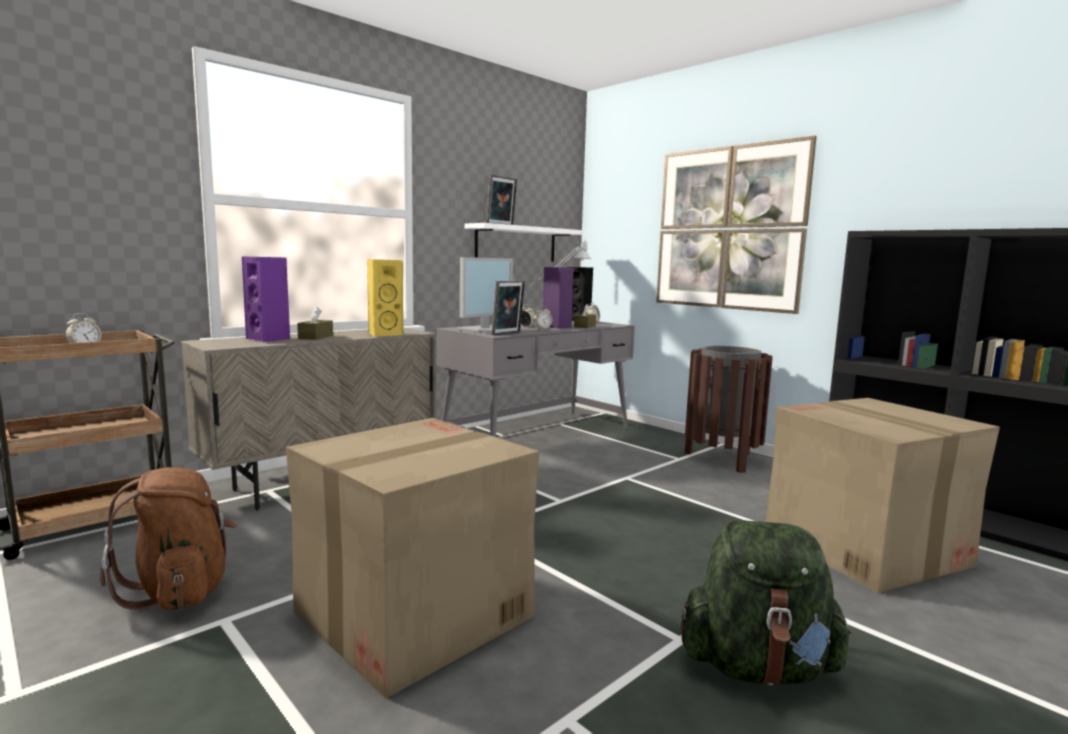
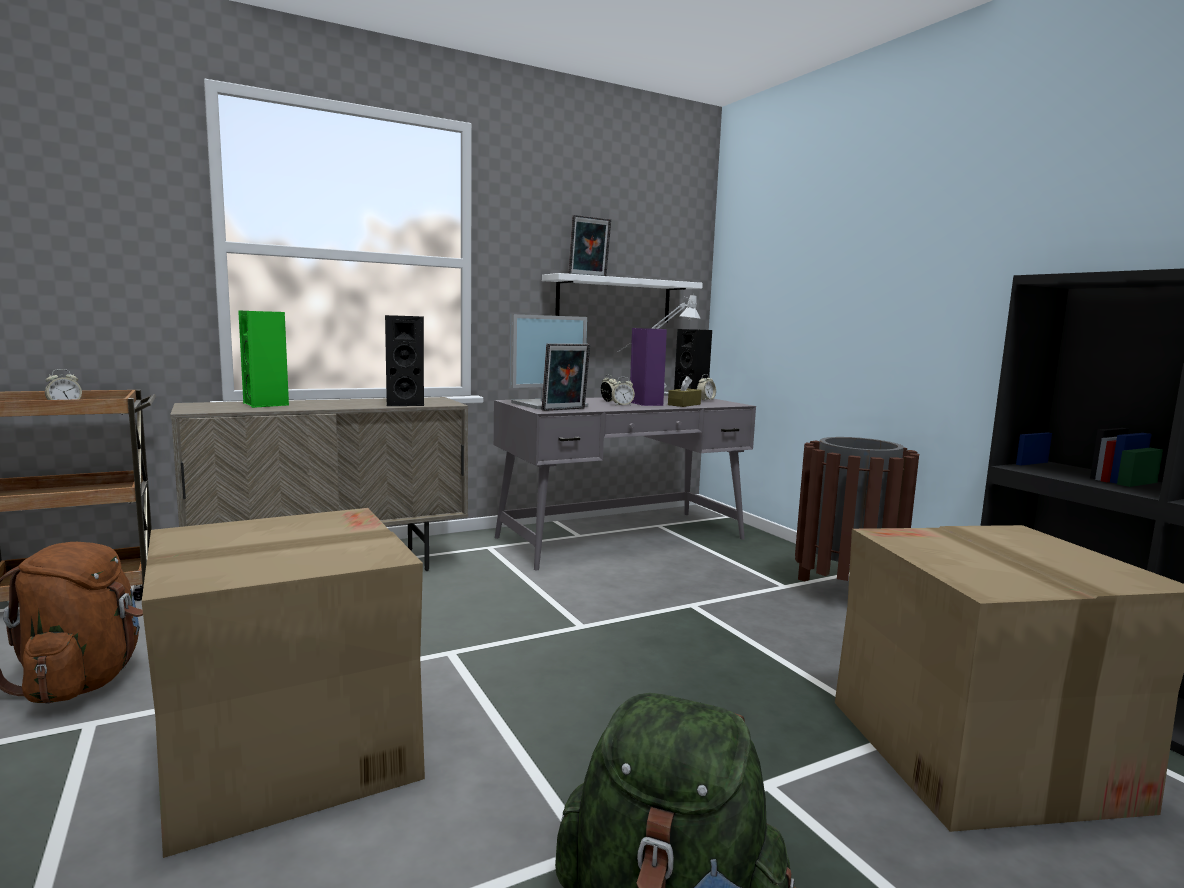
camera: 15 degrees right, 0 degrees up
(269, 339) = (266, 404): purple speaker -> green speaker
(316, 337) = (320, 404): brown tissue box -> none
(384, 334) = (404, 404): yellow speaker -> black speaker
(728, 228) = (879, 277): picture -> none

